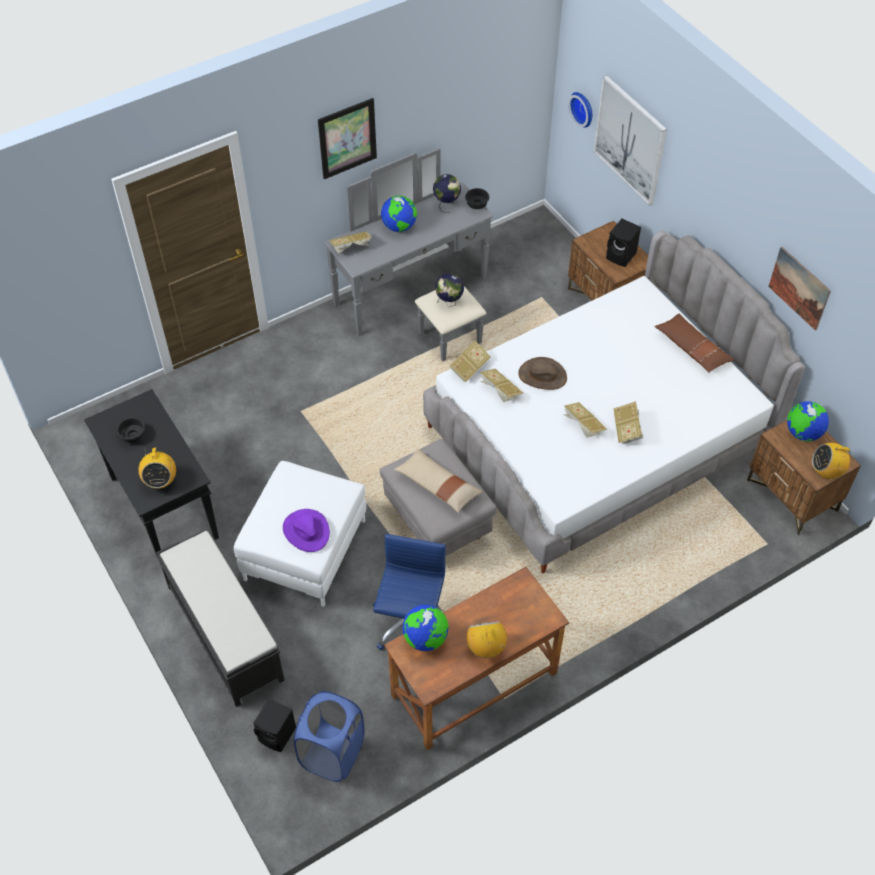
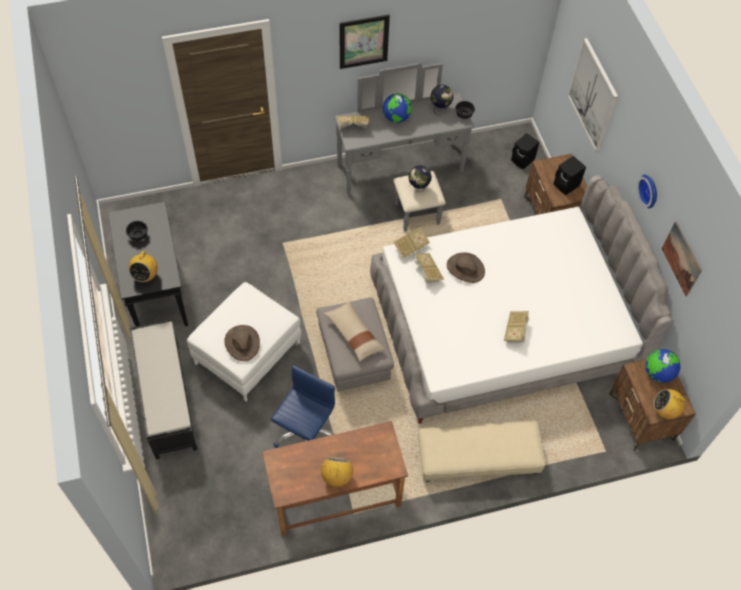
camera: 15 degrees right, 5 degrees up
(278, 735) = (178, 490): black speaker -> black speaker (523, 160)
(306, 531) = (242, 343): purple hat -> brown hat
(332, 753) = (212, 516): blue laundry basket -> none
(425, 639) = (294, 456): globe -> none
(583, 108) = (567, 58): wall clock -> wall clock (650, 190)
(583, 426) = (482, 318): book -> none
(626, 592) = (478, 457): none -> beige ottoman
(692, 349) = (594, 278): brown pillow -> none

